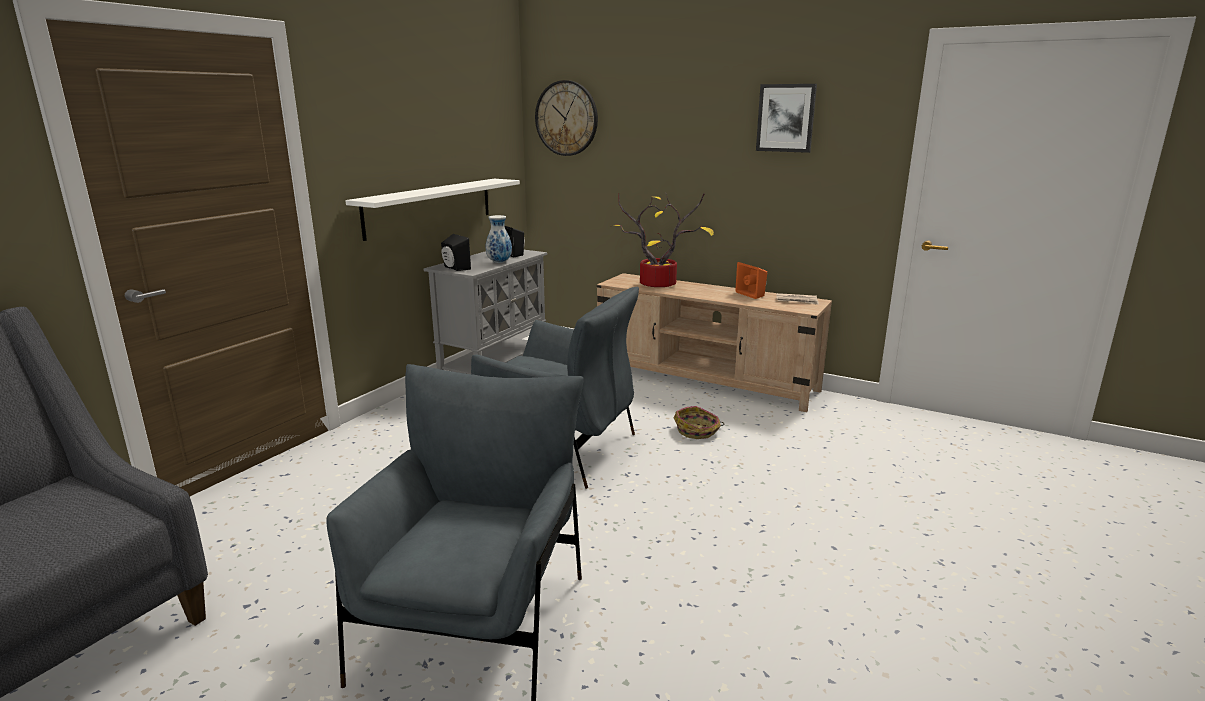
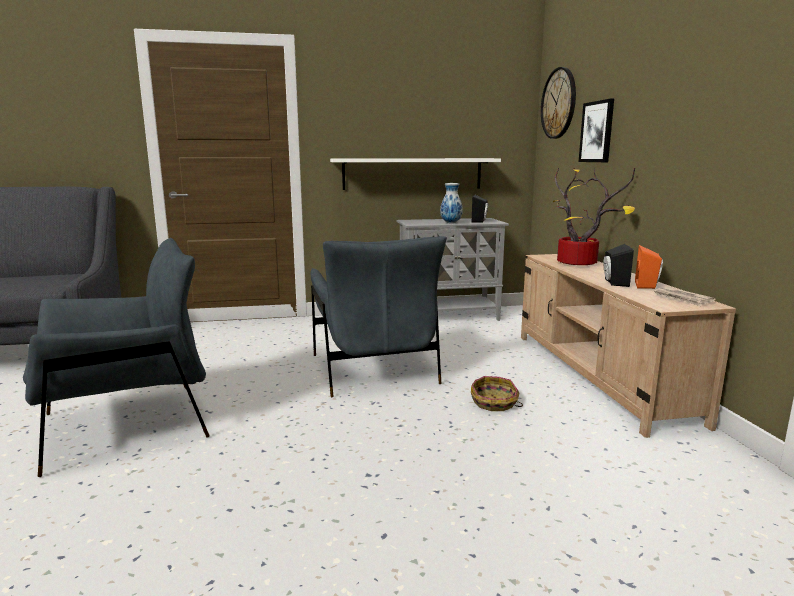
camera: 50 degrees right, 5 degrees down
(454, 268) = (412, 221): black speaker -> black speaker (613, 282)
(786, 118) = (712, 68): picture -> picture (597, 132)

